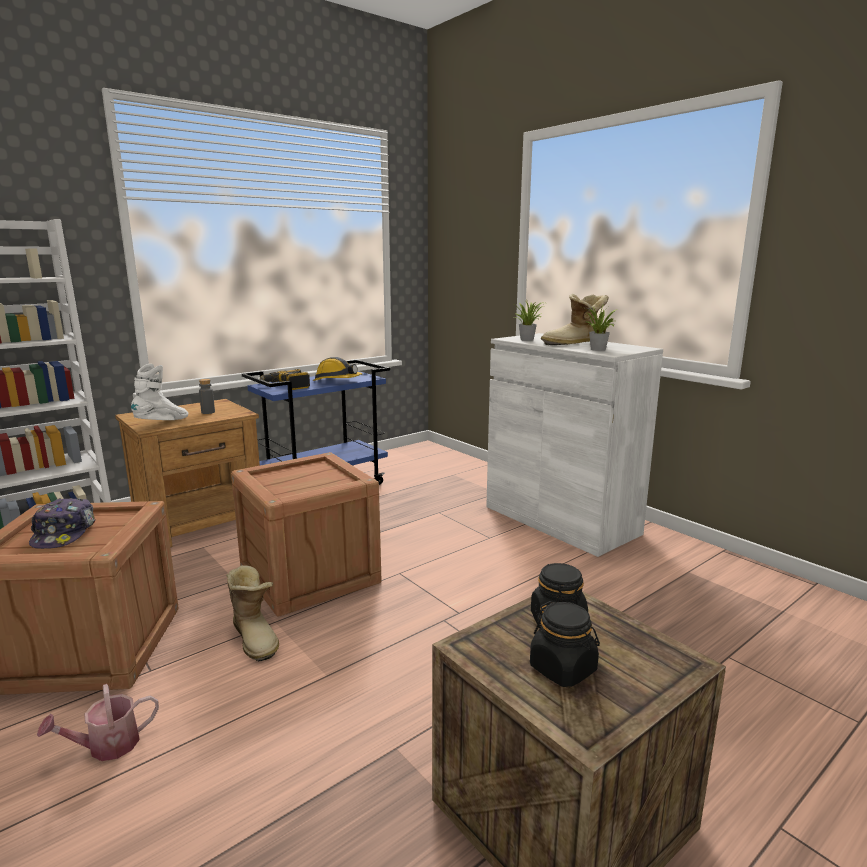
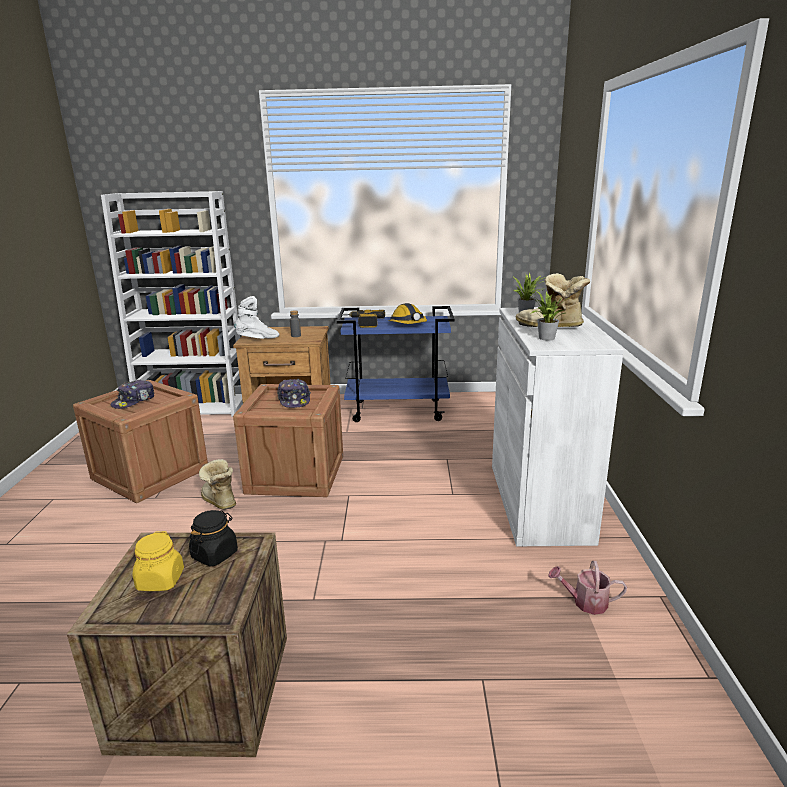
camera: 40 degrees right, 5 degrees up
(106, 746) = (95, 527): watering can -> watering can (585, 602)
(256, 637) = (218, 502): boot -> boot turned 135 degrees clockwise
(306, 476) = (294, 400): none -> cap
(563, 669) = (160, 580): black jar -> yellow jar

